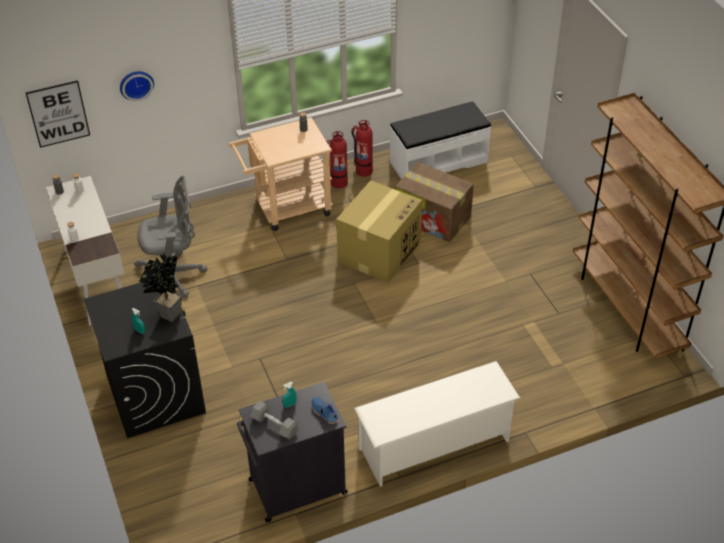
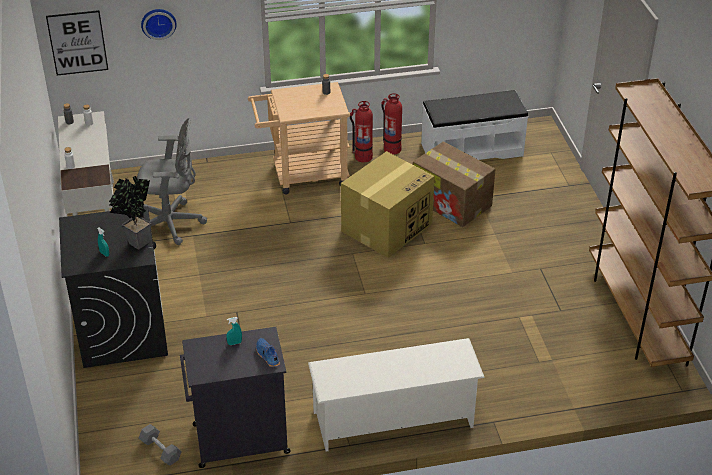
camera: 10 degrees right, 5 degrees down
(274, 425) = (213, 360): grey dumbbell -> grey dumbbell (160, 450)

